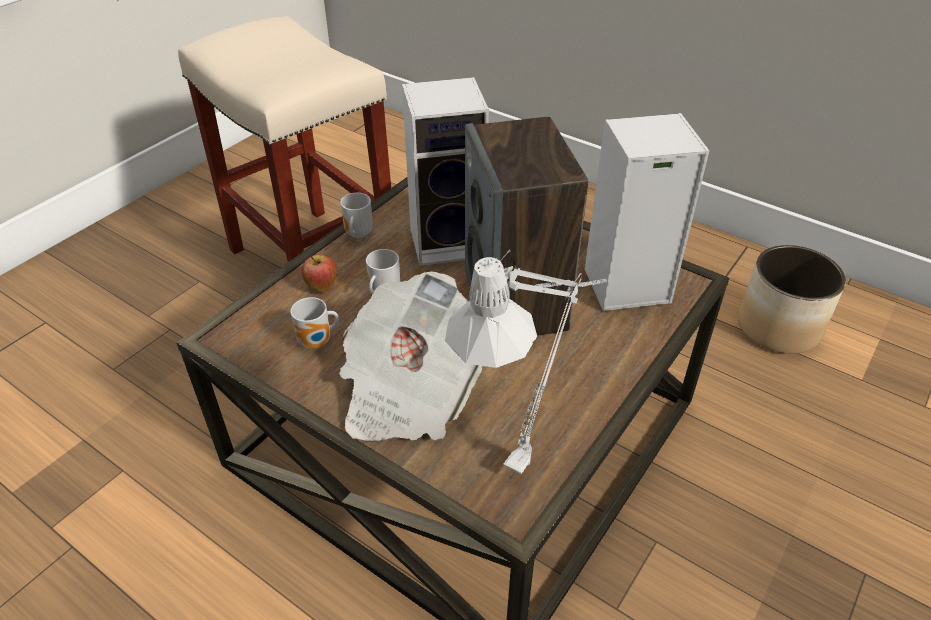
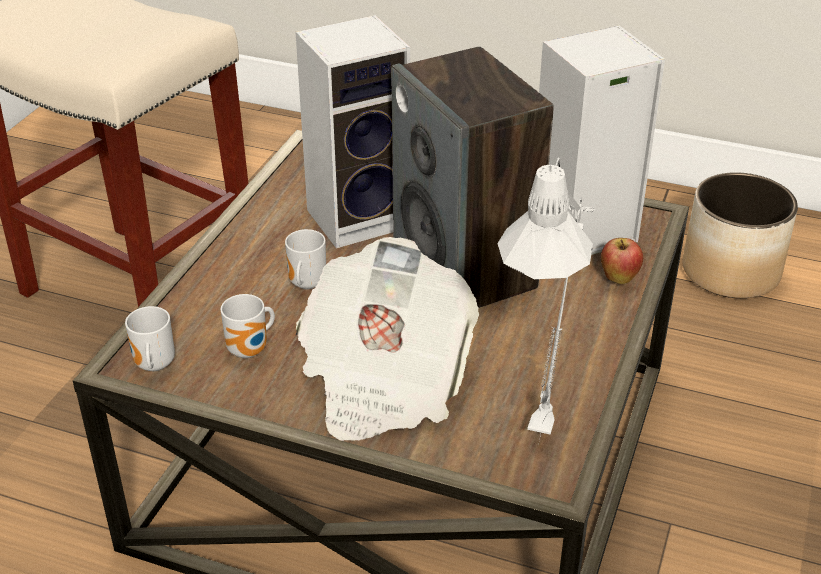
camera: 15 degrees left, 5 degrees down
(322, 287) = (228, 291): apple -> apple (618, 279)
(357, 234) = (244, 226): mug -> mug (153, 366)

